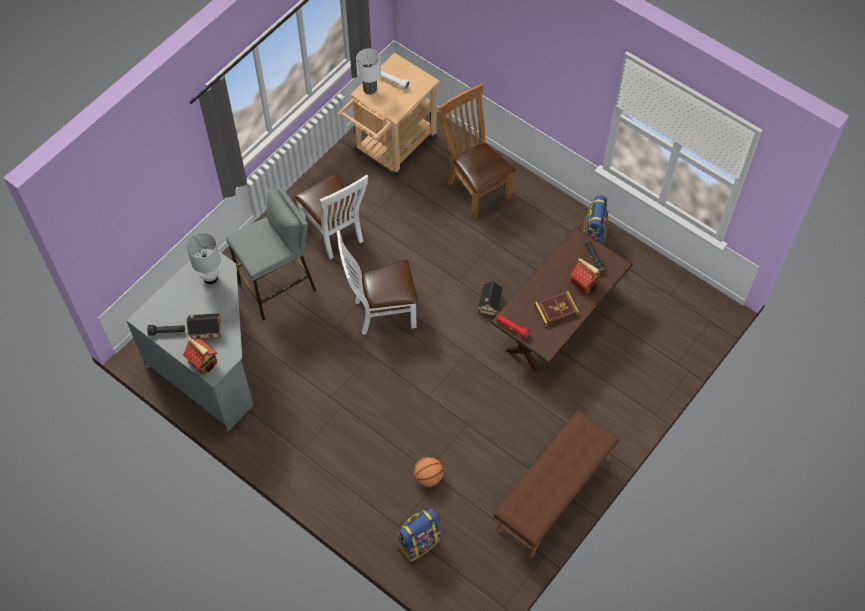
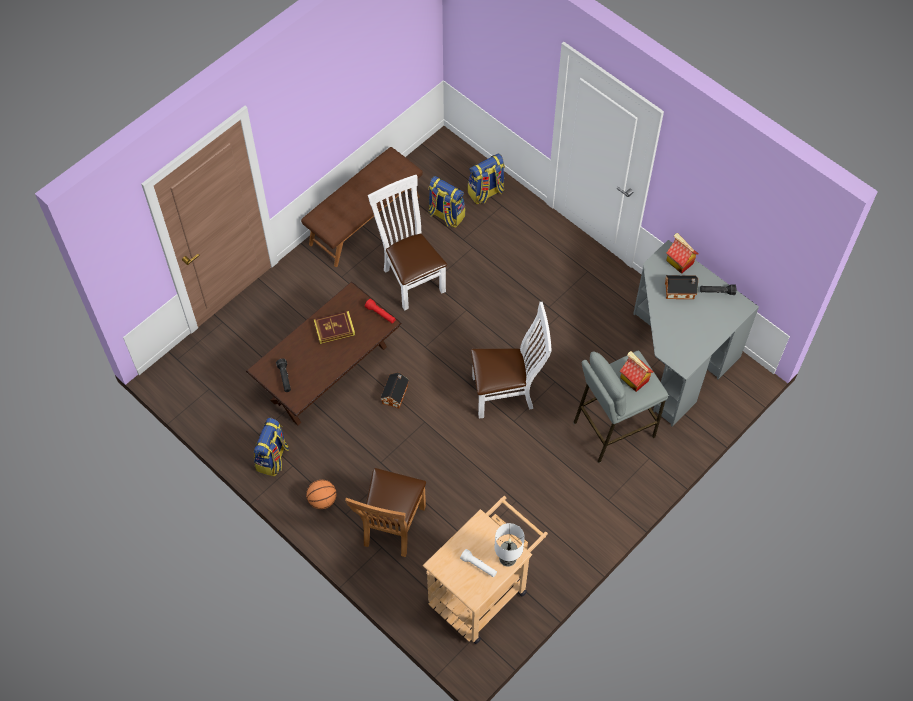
camera: 175 degrees left, 0 degrees up
(210, 277) = (679, 342): white table lamp -> none
(335, 235) = (552, 484): white chair -> white chair (411, 278)
(428, 477) = (473, 241): basketball -> basketball (322, 500)
(462, 508) = (446, 215): none -> backpack
(475, 188) = (391, 529): brown chair -> brown chair turned 45 degrees clockwise
(585, 282) = (299, 354): toy house -> toy house (633, 379)

